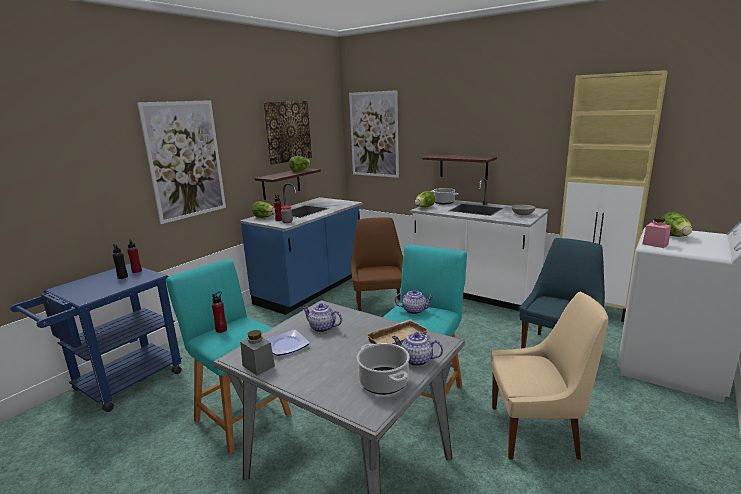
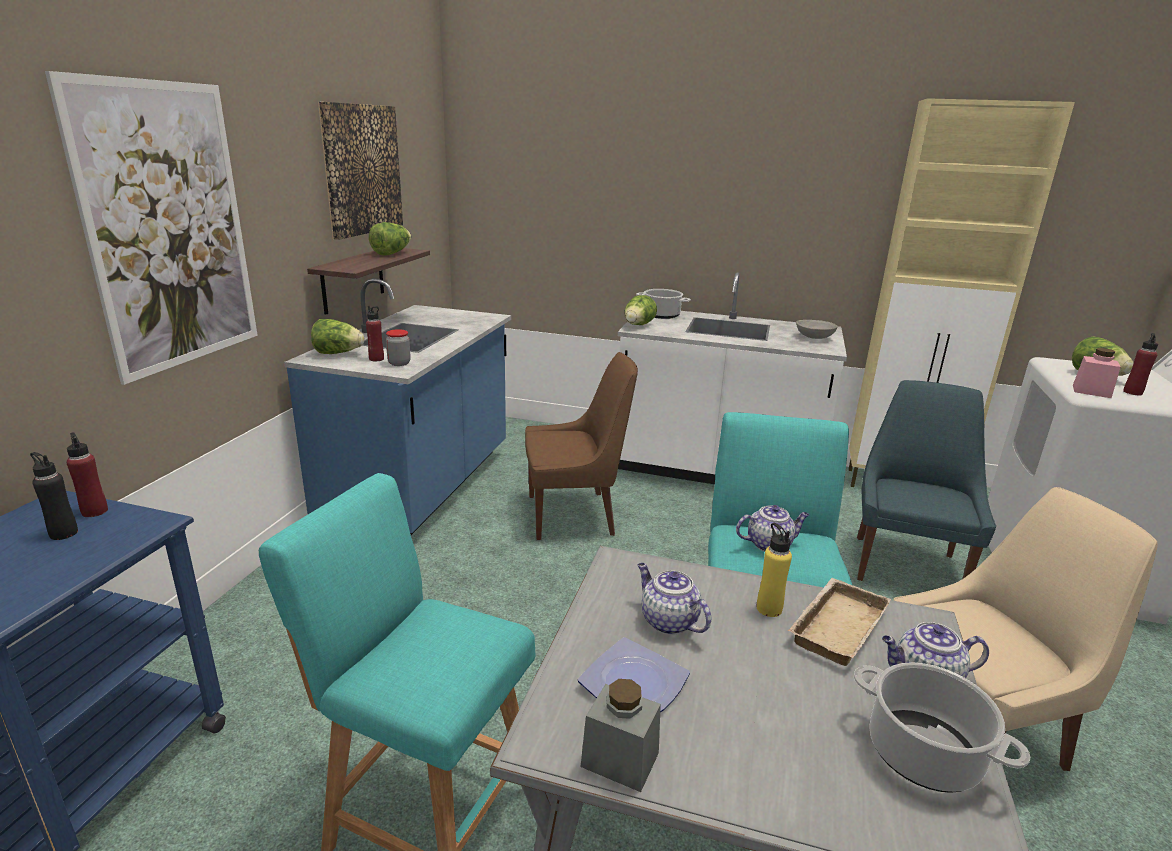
camera: 20 degrees left, 5 degrees up
(221, 330) = (404, 648): red bottle -> red bottle (1132, 392)
(322, 328) = (667, 621): teapot -> teapot turned 45 degrees clockwise
(372, 328) = (769, 608): none -> yellow bottle
(374, 134) = (514, 184): picture -> none
(380, 308) = (575, 515): brown chair -> brown chair turned 105 degrees clockwise
(463, 167) = (692, 251): shelf -> none

